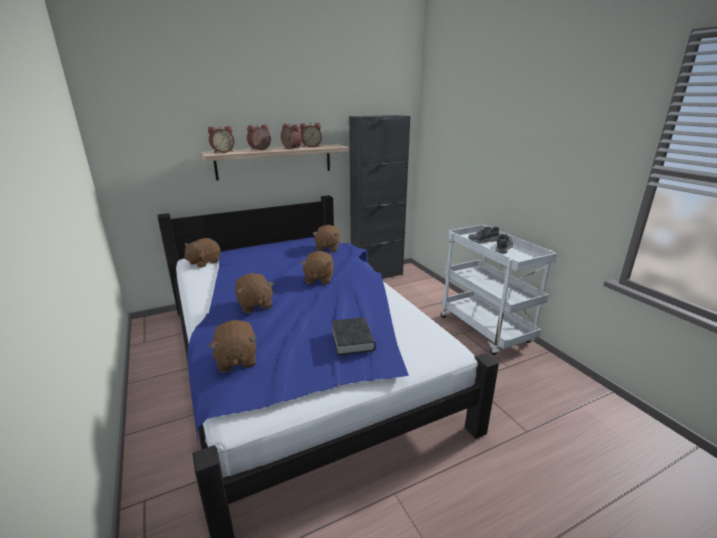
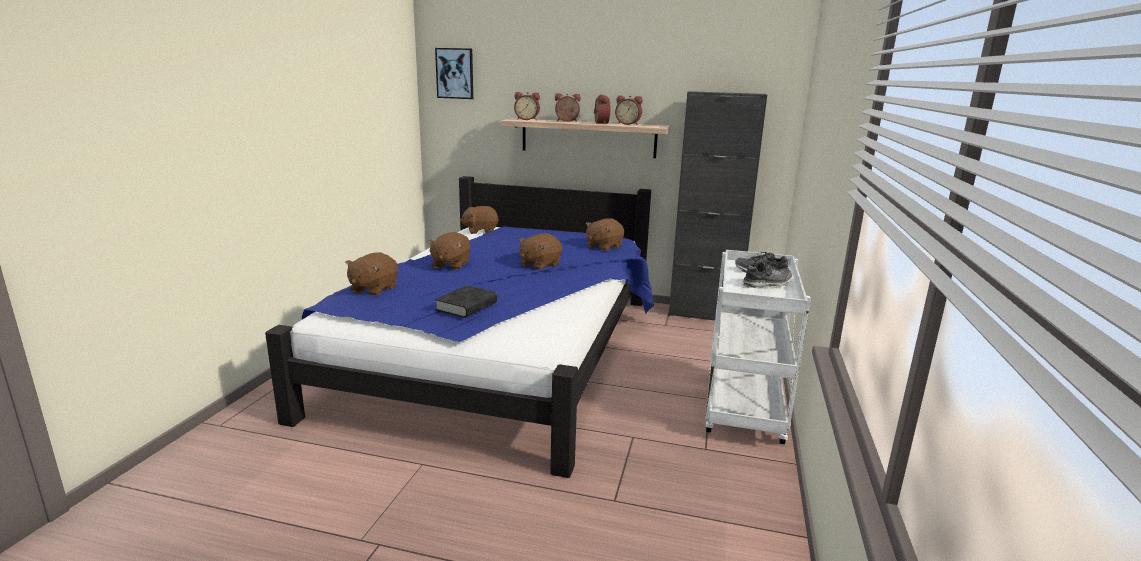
camera: 40 degrees right, 5 degrees down
(127, 111) = (455, 73): none -> picture

